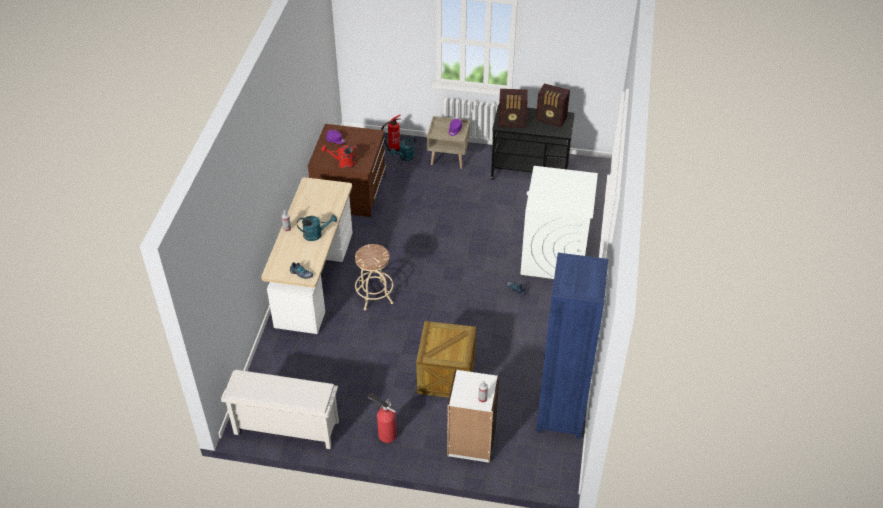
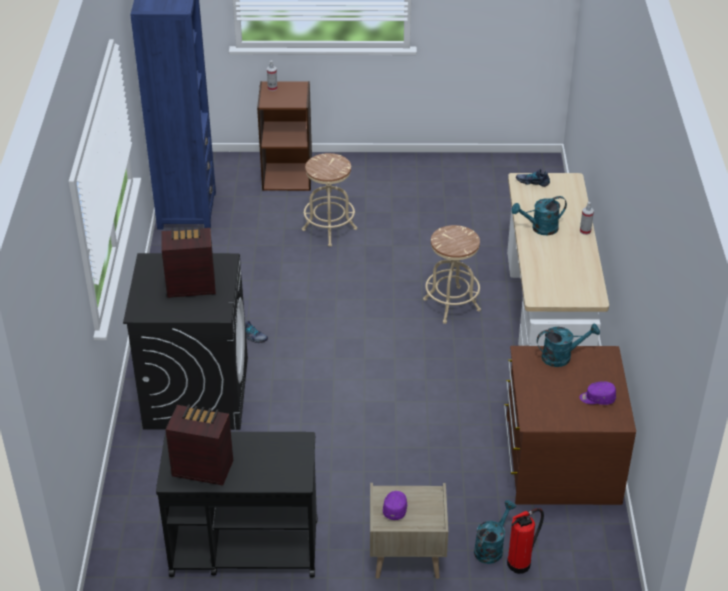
camera: 170 degrees right, 5 degrees down
(285, 428) = (496, 166): white shoe rack -> none
(343, 163) = (562, 356): red watering can -> turquoise watering can
(385, 434) = (384, 173): fire extinguisher -> none
(446, 376) = (329, 229): crate -> beige stool
(471, 442) = (287, 176): white bookcase -> brown bookcase
(512, 122) = (278, 451): radio -> radio (190, 286)
(554, 256) = (196, 392): white washing machine -> black washing machine

